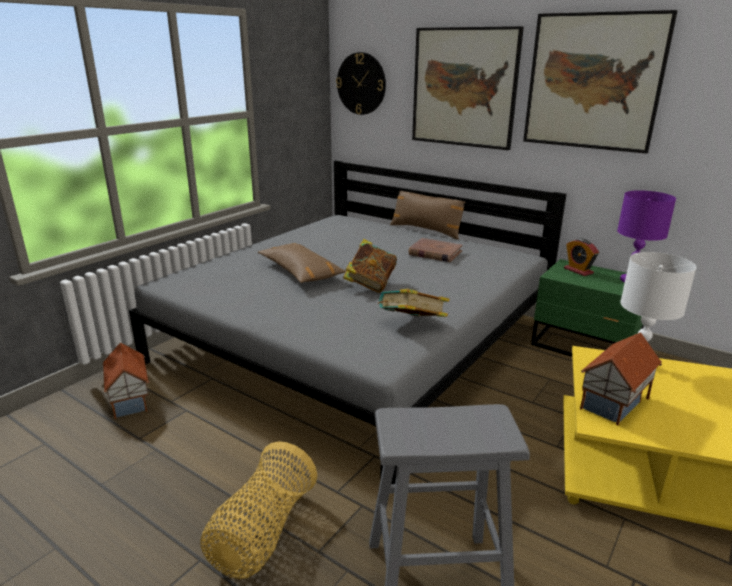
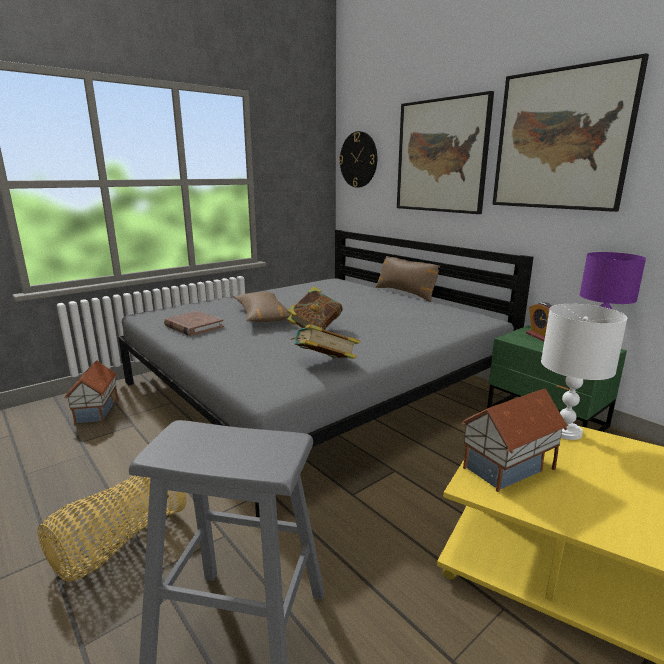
camera: 15 degrees right, 5 degrees down
(435, 253) = (397, 310): brown book -> brown book (193, 326)

